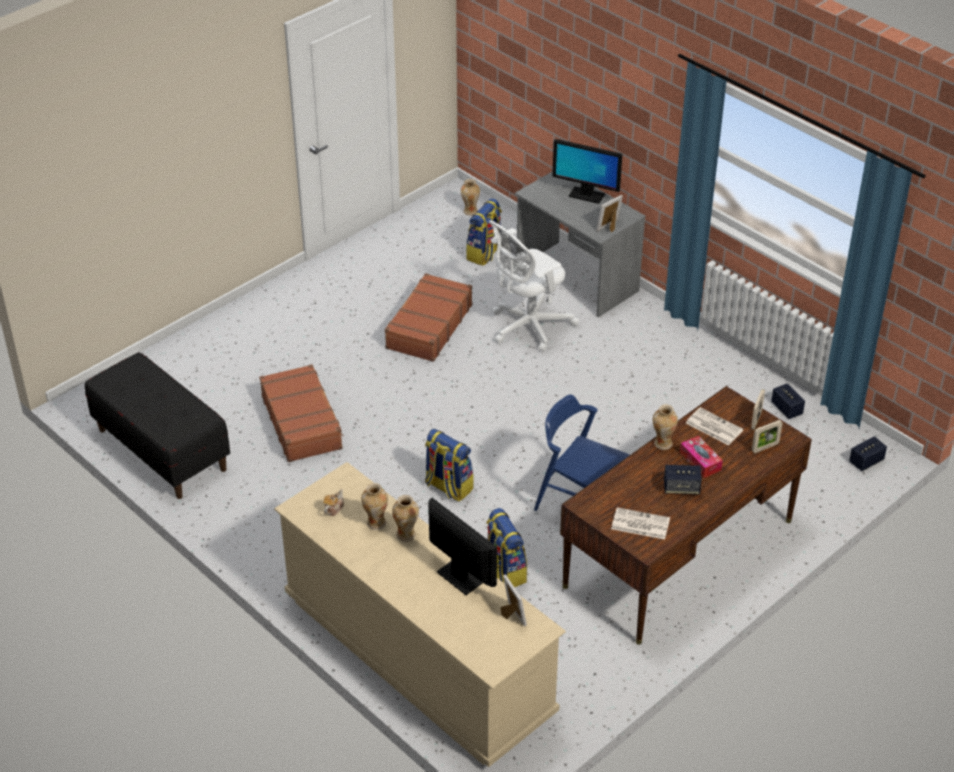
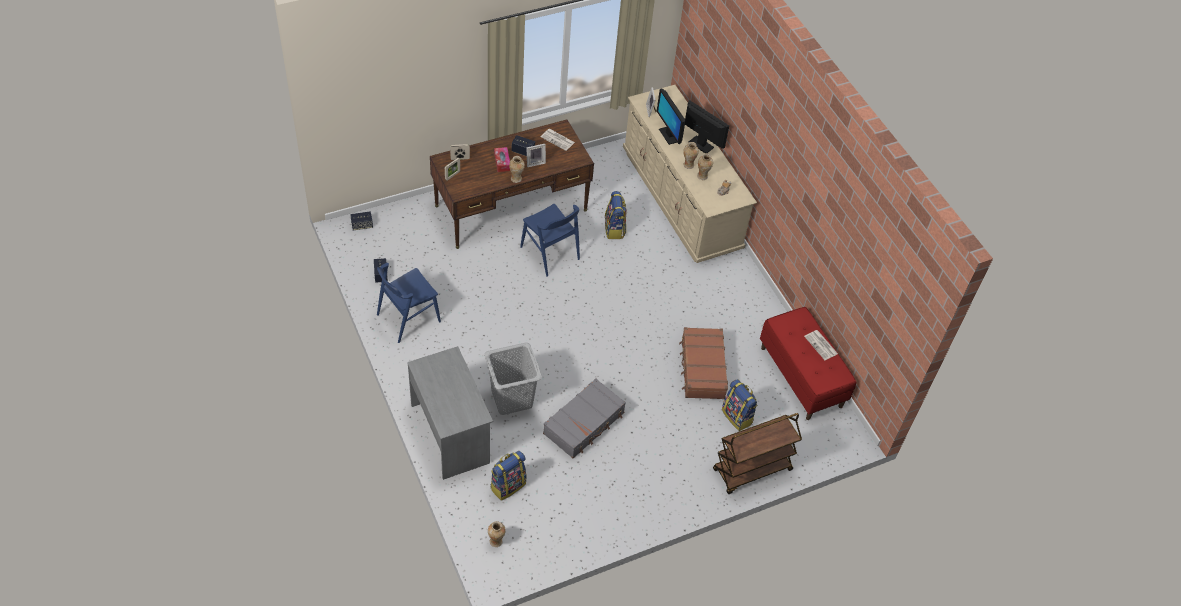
camera: 165 degrees left, 10 degrees up
(161, 450) = (801, 377): black bench -> red bench
(208, 335) = (752, 470): none -> brown cart
(428, 326) = (584, 423): brown suitcase -> grey suitcase
(448, 487) = (624, 290): backpack -> backpack (737, 416)
(527, 327) = (512, 398): white office chair -> grey laundry basket
(586, 195) = (439, 398): monitor -> monitor (701, 145)
(610, 228) = (441, 358): picture frame -> picture frame (535, 162)
(711, 372) = (408, 318): none -> blue chair
(713, 427) = (480, 179): newspaper -> newspaper (821, 345)

